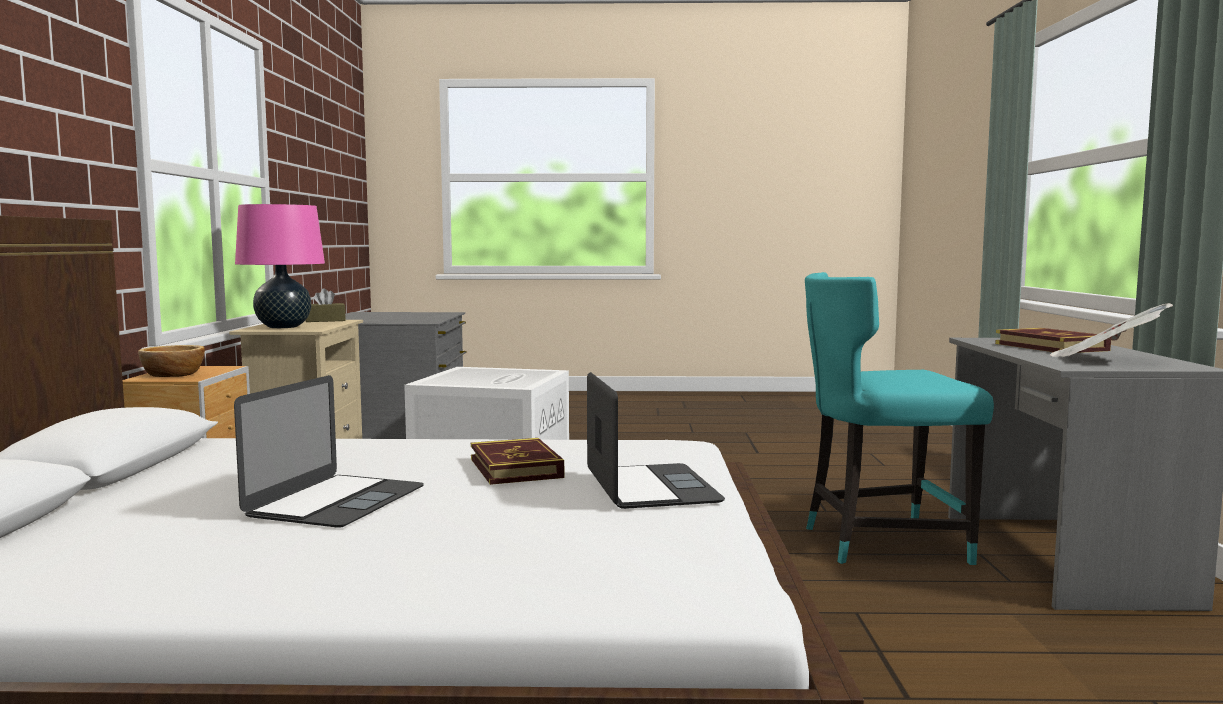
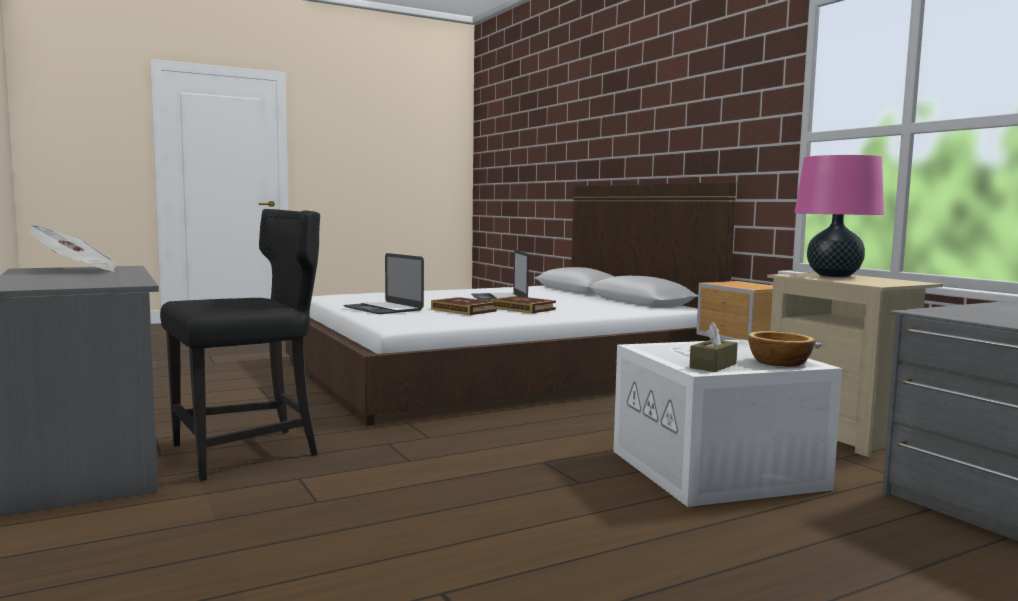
camera: 150 degrees right, 0 degrees up
(174, 374) = (740, 283): bowl -> bowl (778, 363)
(325, 320) = (886, 283): brown tissue box -> brown tissue box (713, 366)
(880, 543) = (249, 452): turquoise chair -> black chair
(1050, 347) = (79, 278): book -> book (523, 308)

